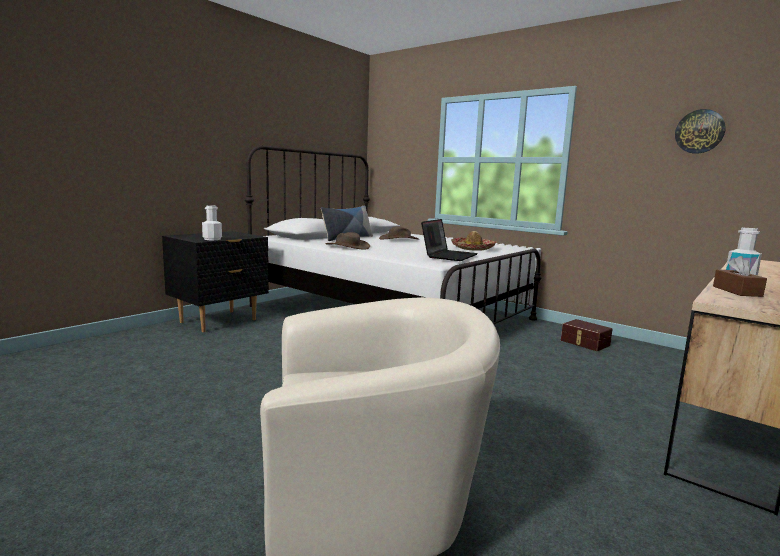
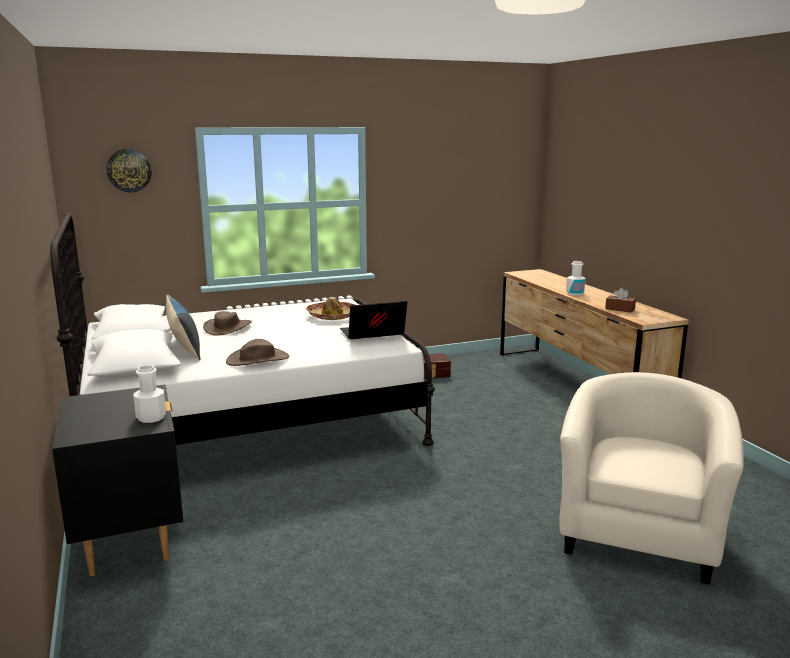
camera: 60 degrees left, 5 degrees up
(448, 256) = (372, 334): laptop -> laptop turned 75 degrees counterclockwise
(699, 131) = (466, 174): wall clock -> wall clock (129, 170)

